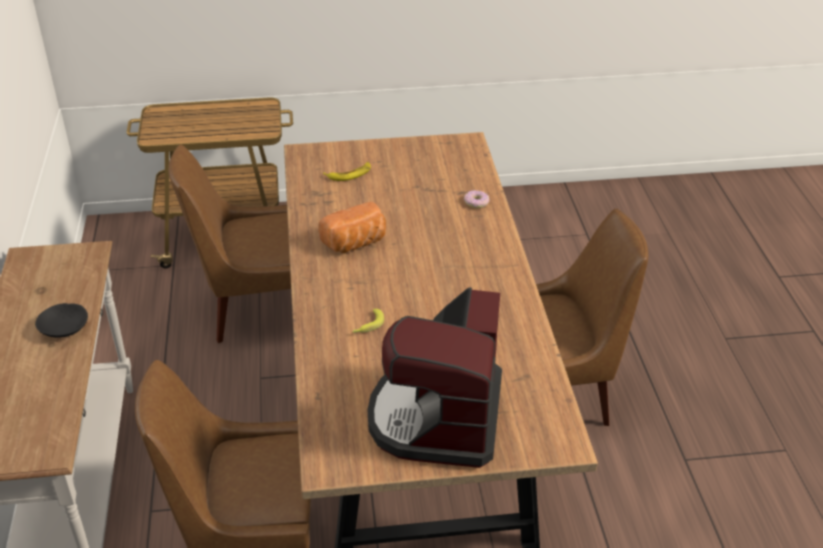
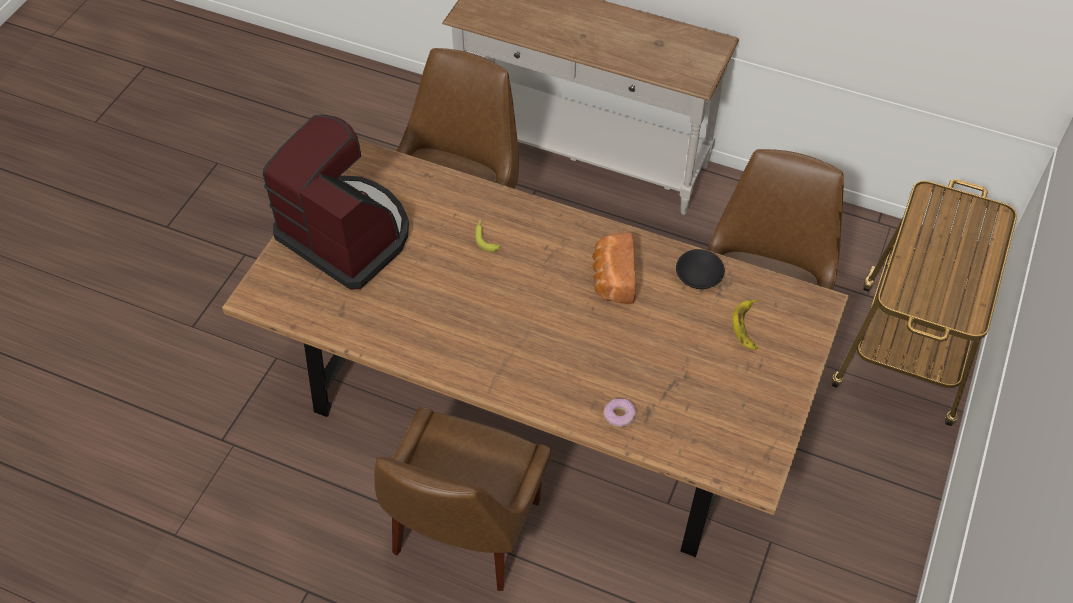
camera: 120 degrees right, 15 degrees up
(65, 328) = (597, 46): black bowl -> black bowl (699, 276)

